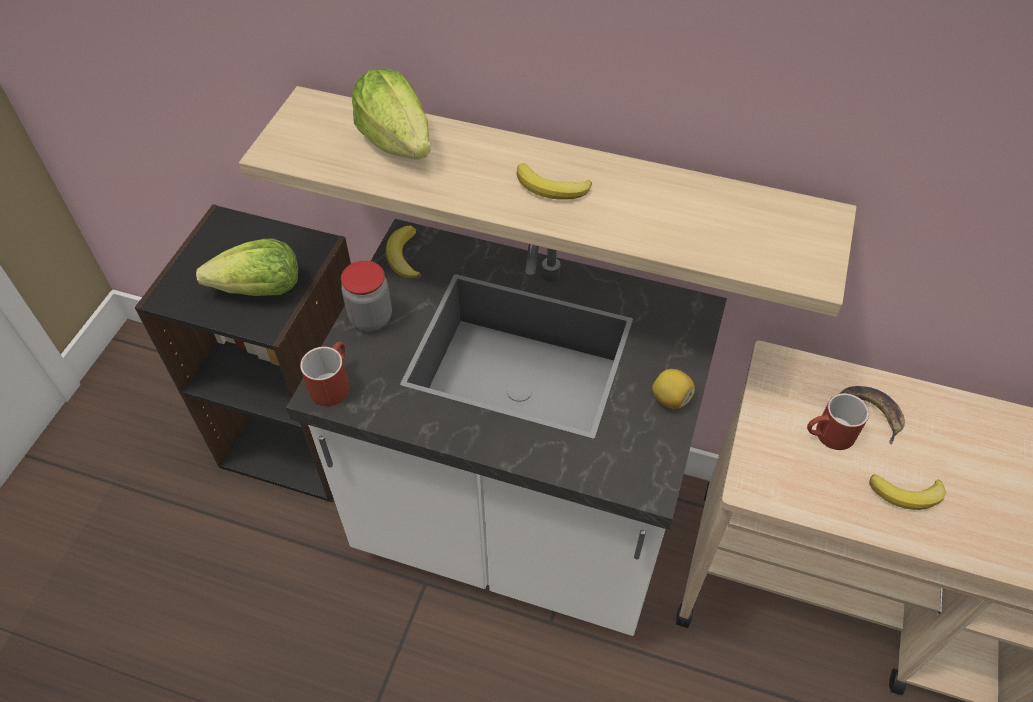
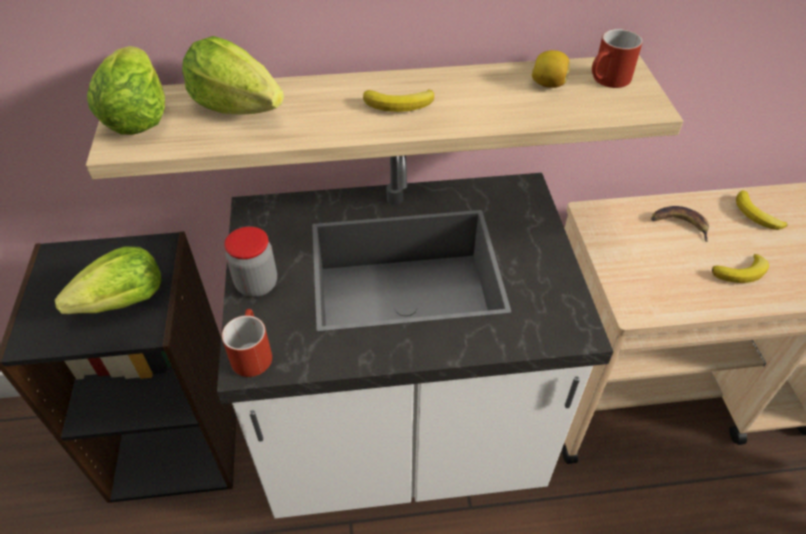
camera: 25 degrees left, 5 degrees down
(305, 125) = (137, 116): none -> lettuce
(403, 256) = (258, 224): banana -> banana (756, 215)
(670, 399) = (550, 259): lemon -> lemon (548, 84)
(828, 436) = (662, 252): red mug -> red mug (607, 81)

